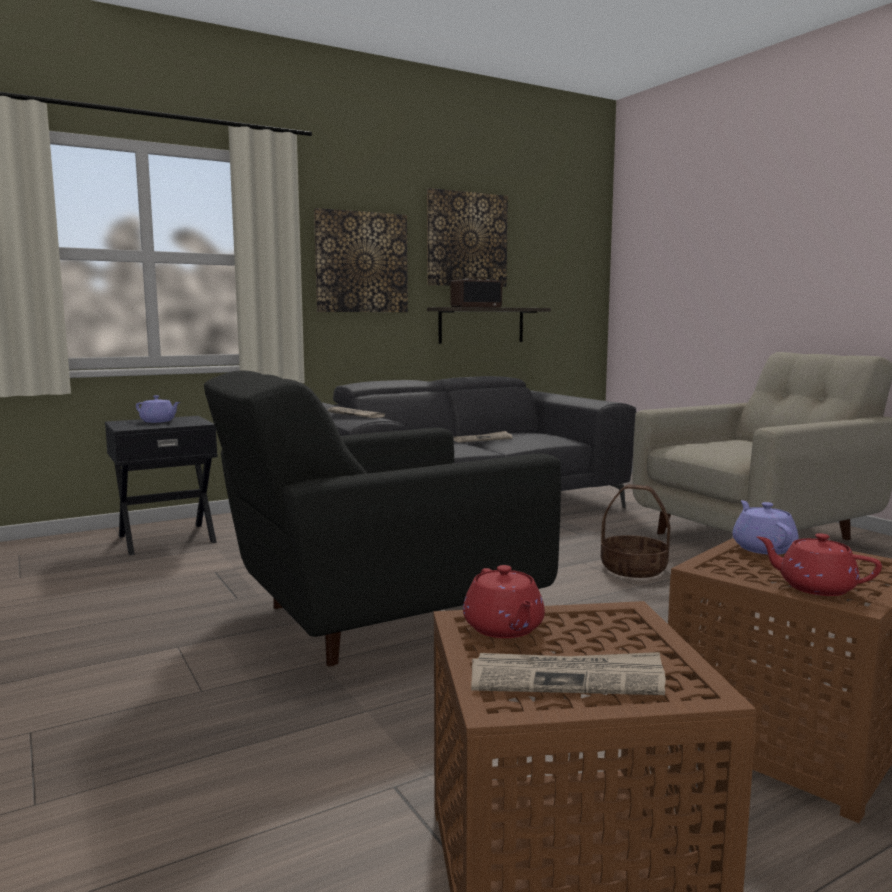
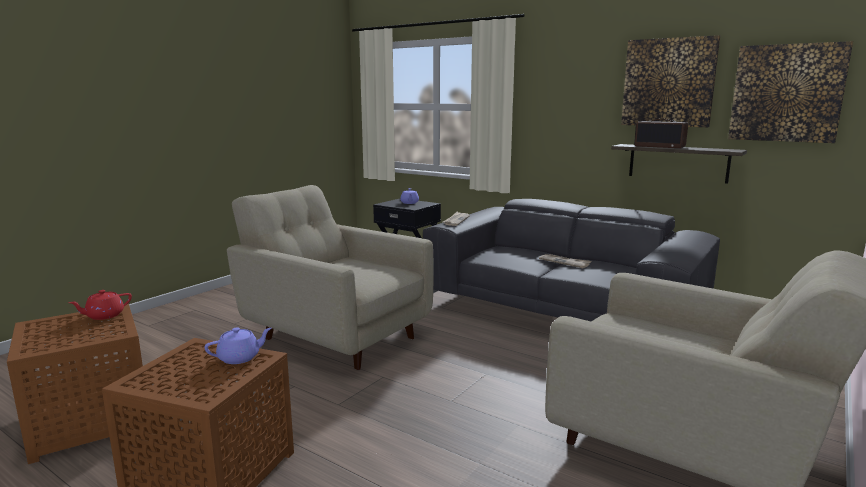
camera: 65 degrees right, 5 degrees up
(361, 262) = (565, 107): picture -> picture (786, 93)
(380, 617) = (333, 335): black armchair -> beige armchair
(567, 678) = (48, 330): newspaper -> none
(634, 568) = (491, 394): basket -> none
(814, 587) = (157, 372): red teapot -> none

